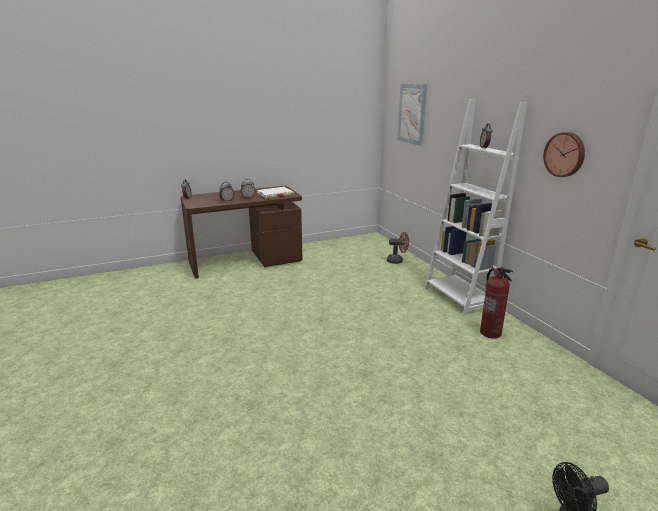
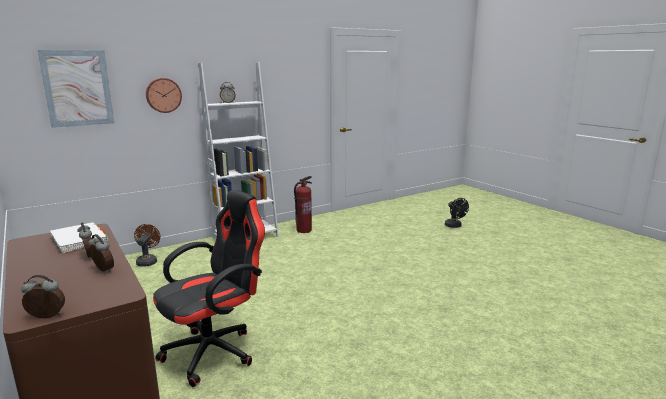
camera: 100 degrees left, 5 degrees down
(254, 289) = (216, 351): none -> black office chair
(565, 154) = (289, 94): wall clock -> wall clock (163, 95)

